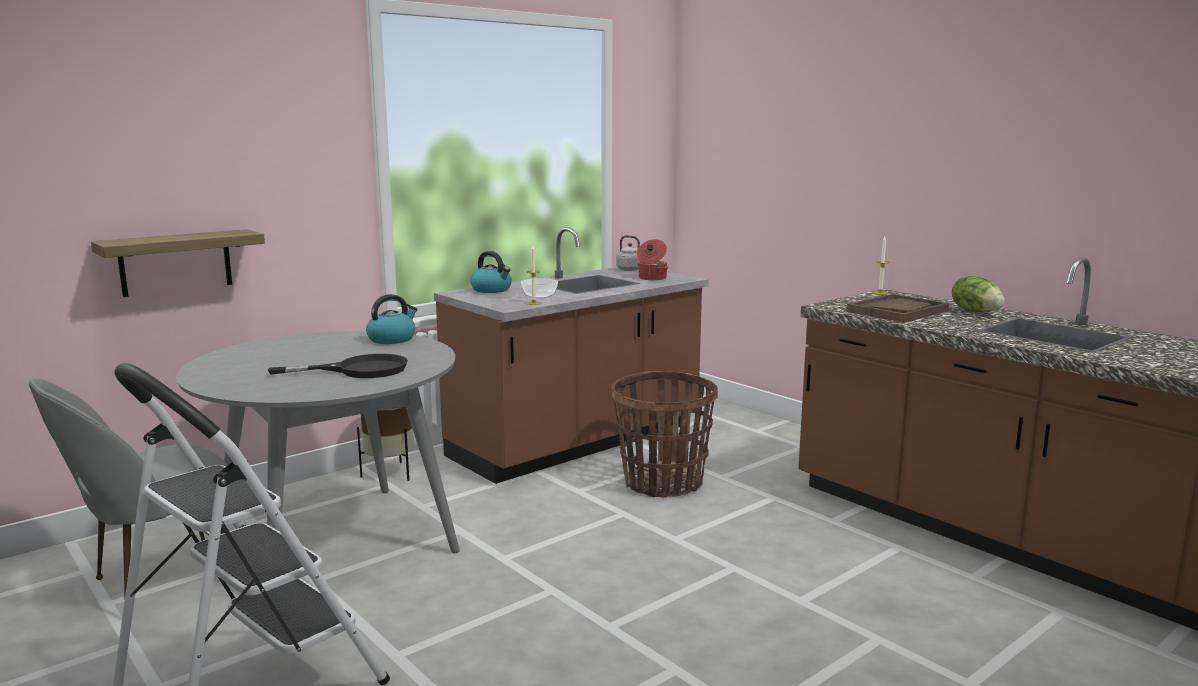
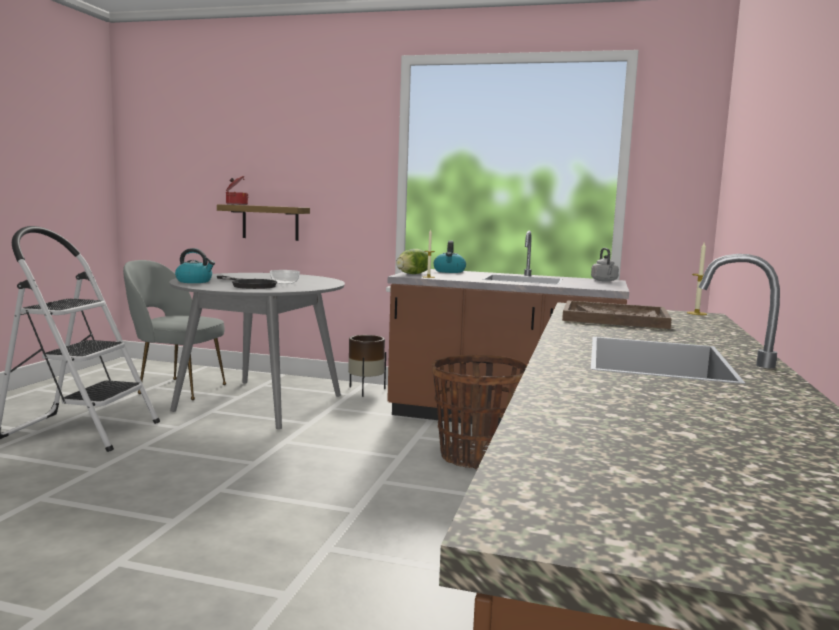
camera: 55 degrees right, 5 degrees down
(392, 339) = (326, 282): kettle -> kettle (194, 281)
(539, 296) = (453, 276): bowl -> bowl (284, 283)
(651, 278) = (586, 284): cooking pot -> cooking pot (236, 204)
(976, 312) = (698, 335): lettuce -> lettuce (413, 274)

